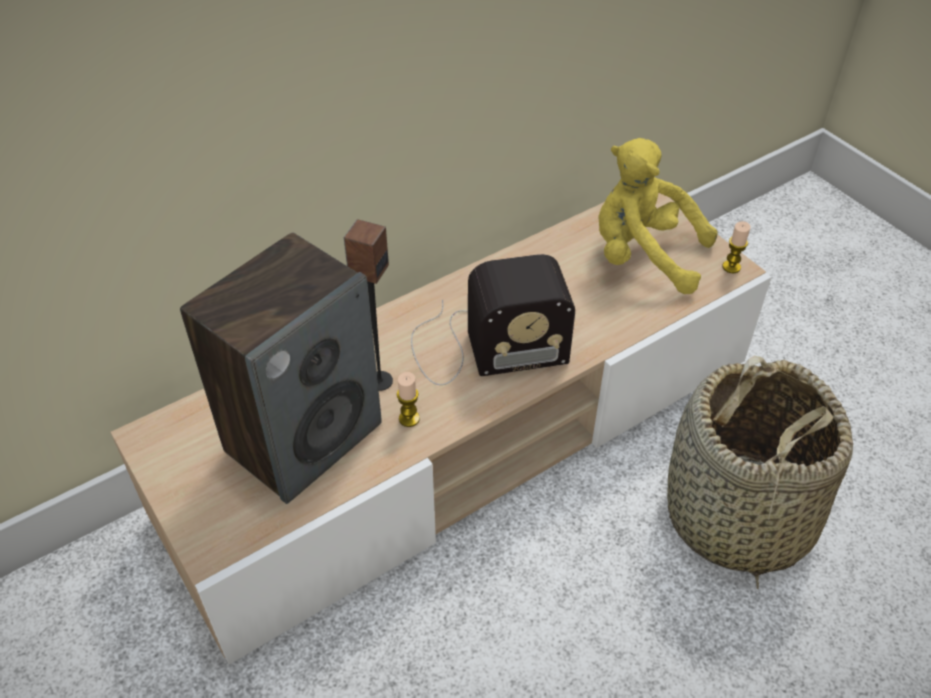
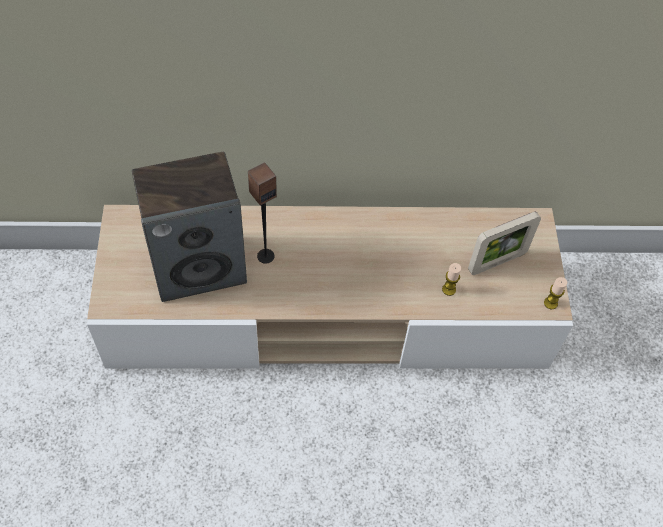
camera: 30 degrees right, 10 degrees up
(409, 418) = (263, 289): candle -> candle (449, 289)
(482, 346) = (342, 268): radio -> none
(643, 256) = (497, 262): yellow plush toy -> picture frame
(737, 516) = (454, 465): basket -> none

